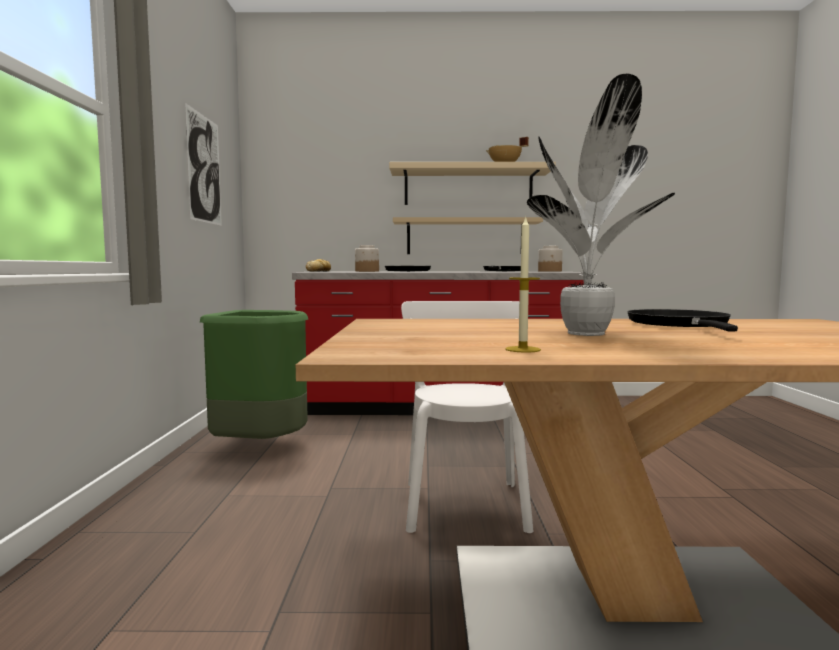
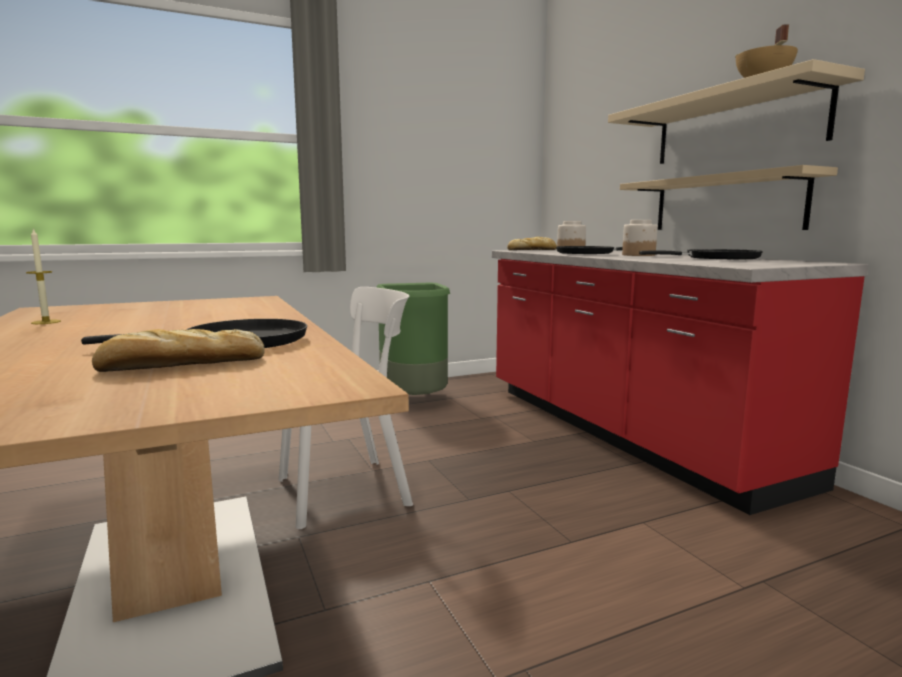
camera: 65 degrees right, 5 degrees up
(204, 169) = (455, 156): picture -> none
(550, 271) = (786, 262): jar -> jar (638, 255)
(587, 334) = (142, 327): potted plant -> none
(776, 330) = (180, 365): none -> bread

